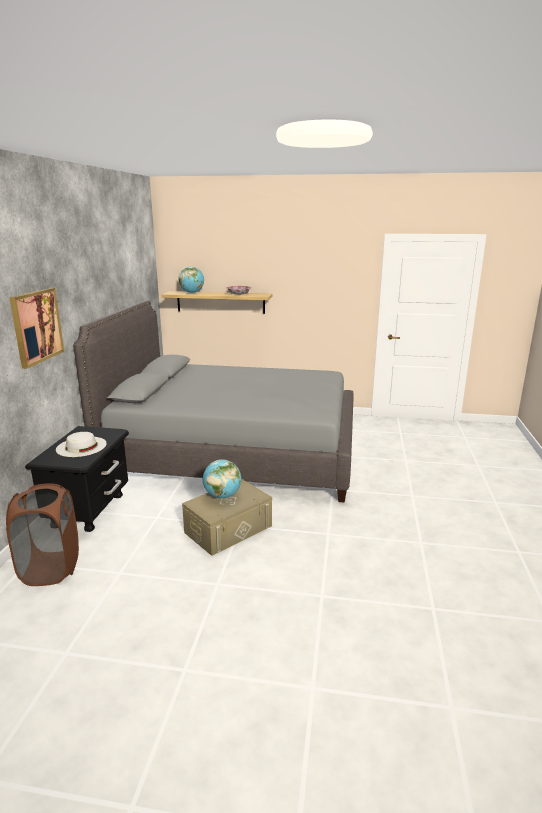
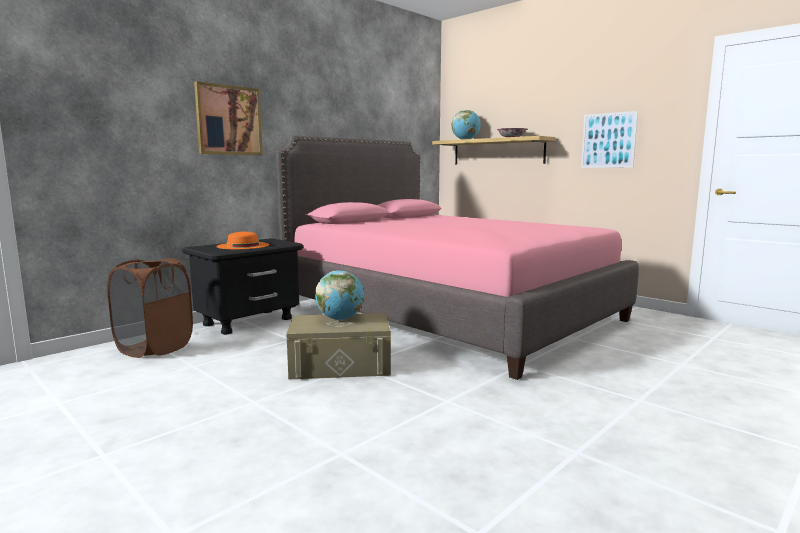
camera: 35 degrees right, 10 degrees down
(81, 446) = (243, 245): white hat -> orange hat
(235, 452) = (448, 313): grey bed -> pink bed
(314, 298) = (608, 140): none -> picture

